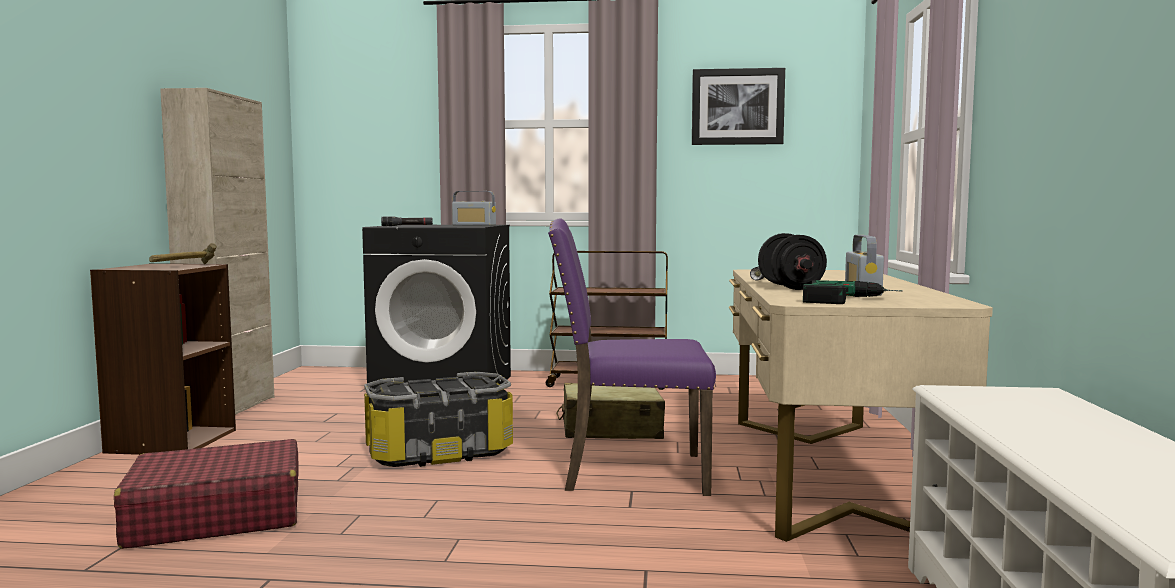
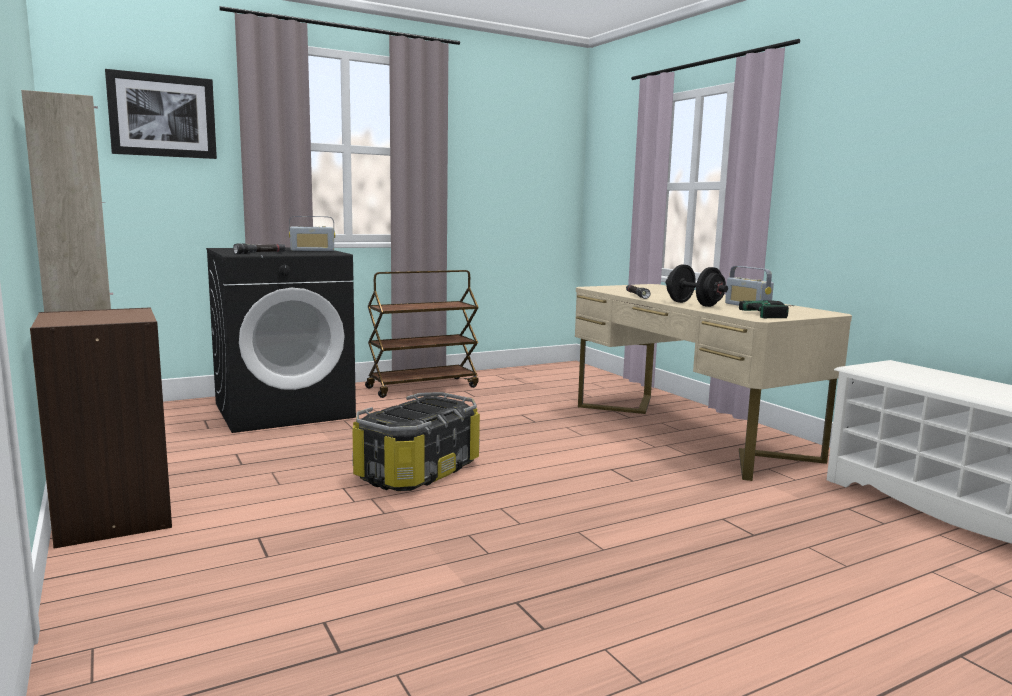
camera: 35 degrees left, 5 degrees up
(183, 266) = (123, 314): hammer -> none
(215, 516) = (349, 571): red suitcase -> none
(610, 430) = (505, 426): beige suitcase -> none
(631, 473) = (585, 456): purple chair -> none
(737, 107) = (503, 145): picture -> picture (162, 116)

